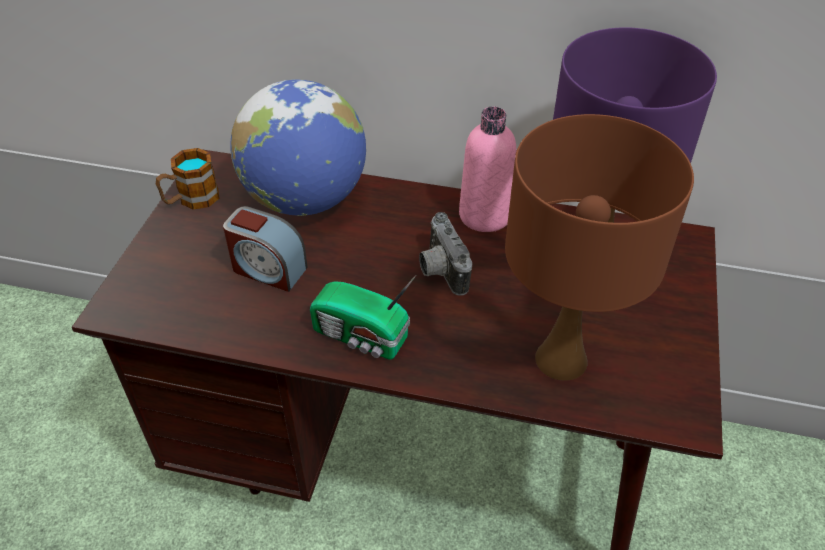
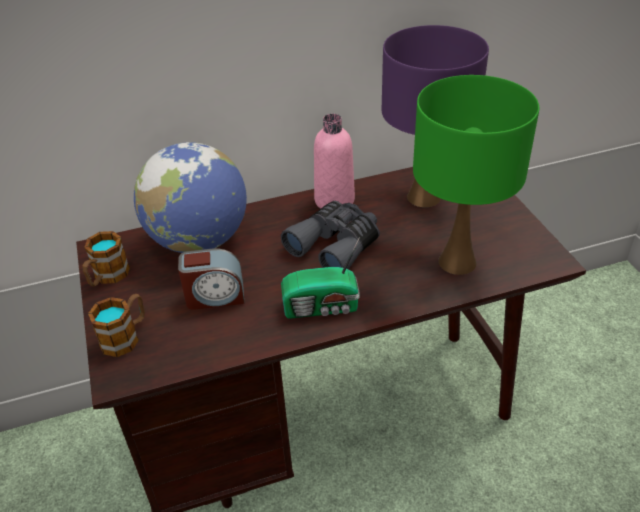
camera: 30 degrees left, 5 degrees down
(155, 271) = (126, 336): none -> mug
(439, 271) = (336, 245): camera -> grey binoculars
(561, 360) = (457, 262): brown table lamp -> green table lamp

